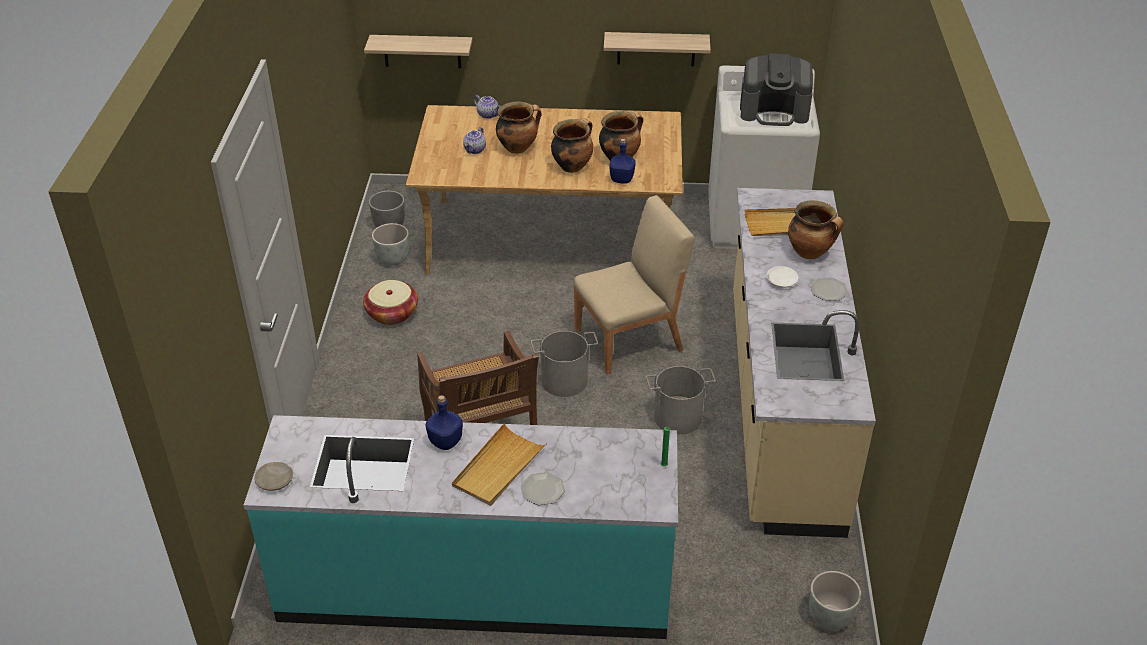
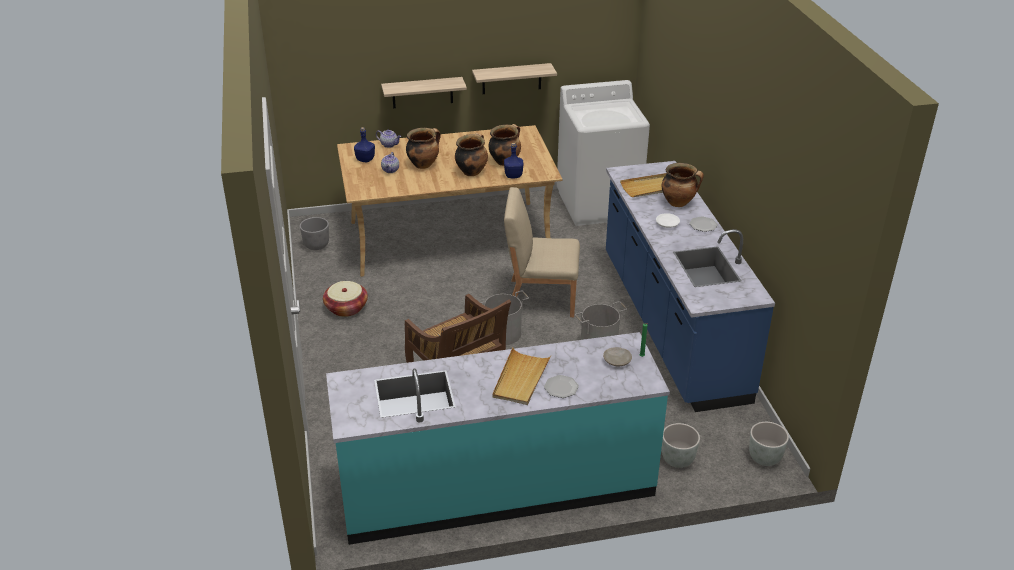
camera: 15 degrees left, 5 degrees down
(275, 480) = (351, 418): beige plate -> beige plate (617, 360)
(392, 260) = (330, 270): grey planter -> grey planter (677, 460)
(422, 51) = (328, 101): shelf -> shelf (422, 92)
(446, 441) = (472, 368): blue bottle -> blue bottle (365, 159)
(630, 339) = (540, 297): beige chair -> beige chair turned 135 degrees counterclockwise
(774, 111) = (611, 113): coffee machine -> none
(781, 407) = (671, 325): beige counter -> blue counter

